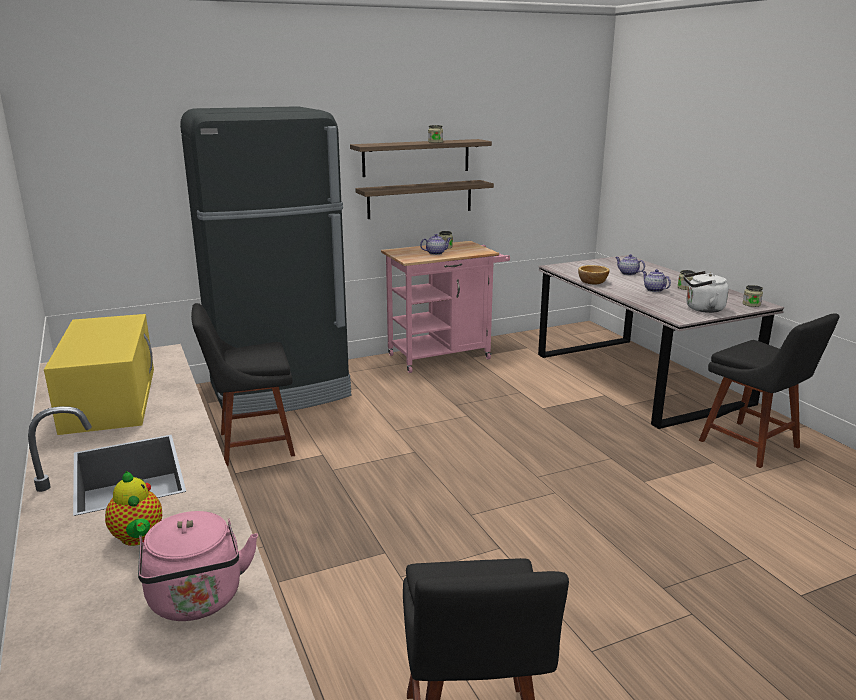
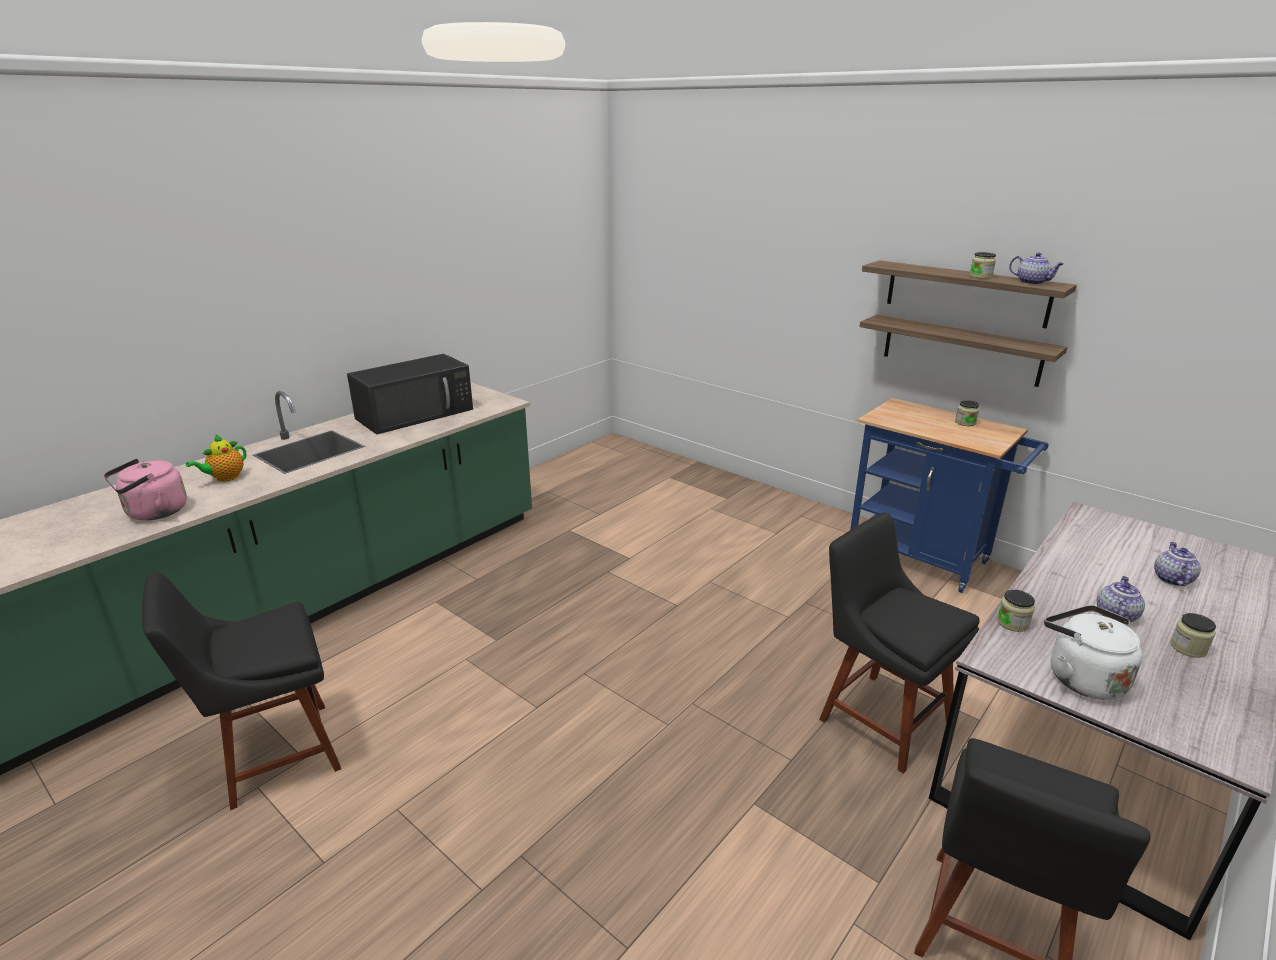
camera: 65 degrees right, 5 degrees up
(109, 398) = (416, 413): yellow microwave -> black microwave
(251, 445) = (617, 521): black chair -> black chair (880, 716)
(281, 391) = (724, 499): black fridge -> none
(436, 253) = (928, 424): teapot -> teapot (1032, 282)
(445, 355) = (925, 559): pink cart -> blue cart
(592, 282) = (1063, 554): bowl -> none
(751, 304) = (1210, 740): jar -> jar (1012, 623)

